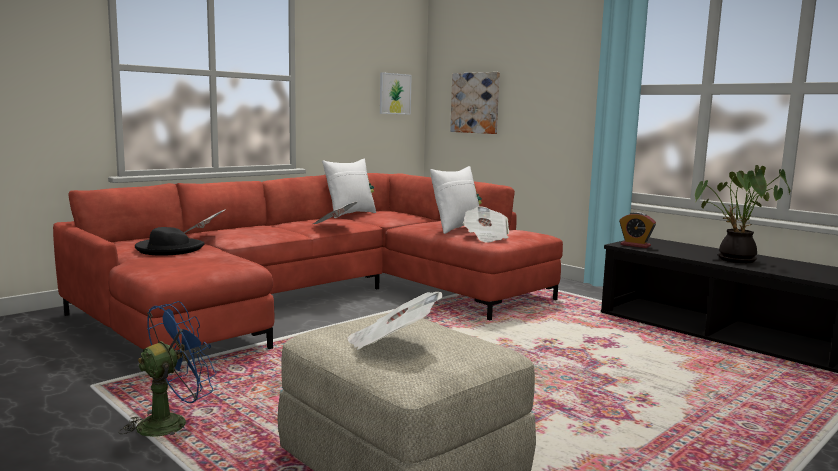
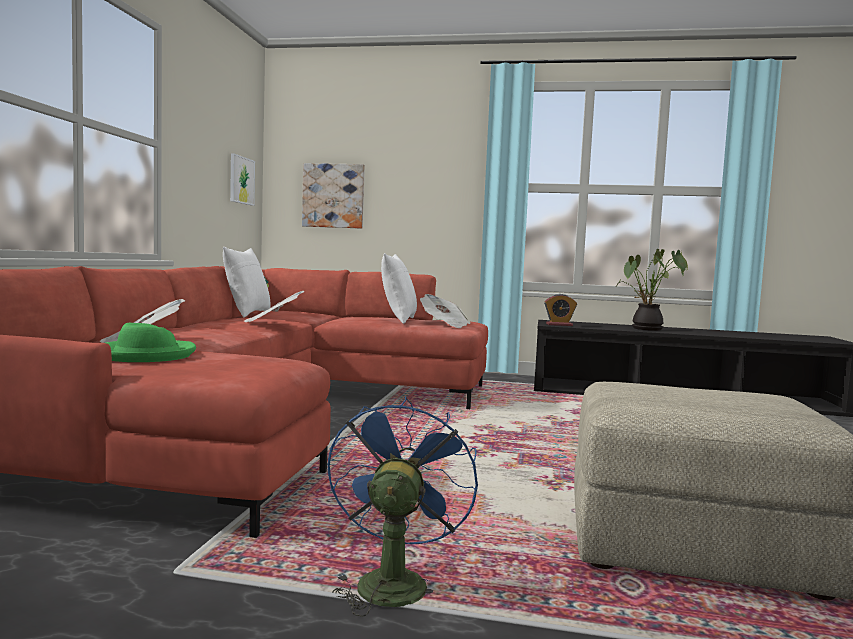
camera: 35 degrees left, 5 degrees down
(169, 249) = (146, 355): black hat -> green hat
(391, 344) = (713, 402): newspaper -> none

